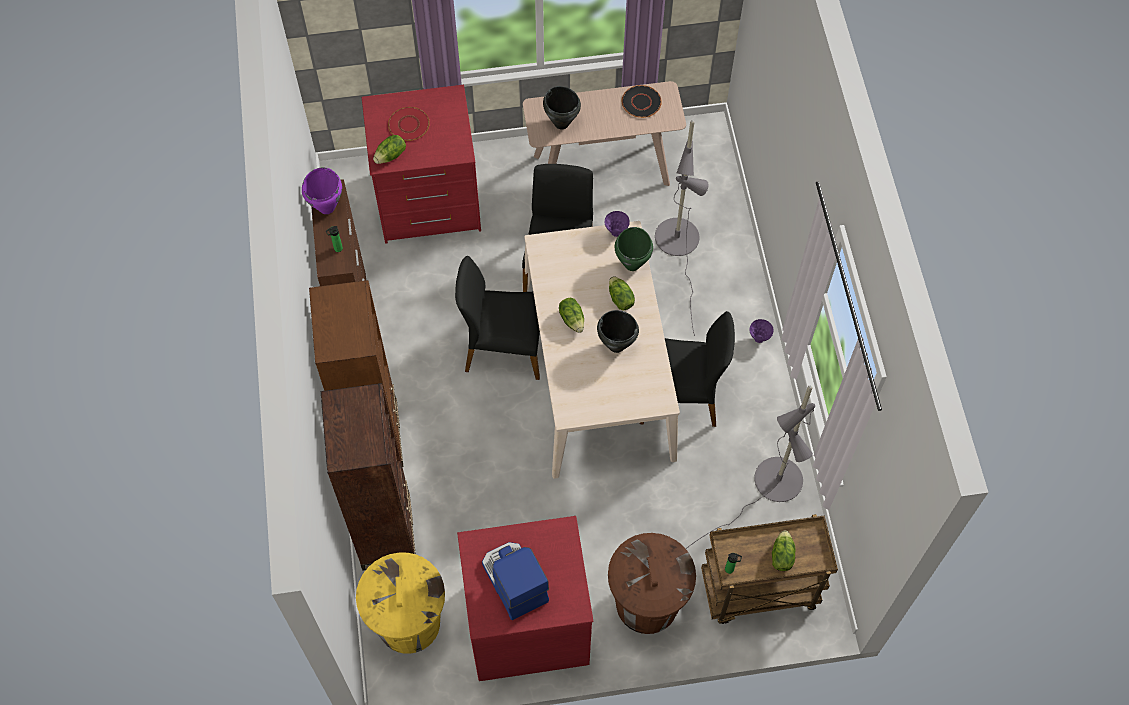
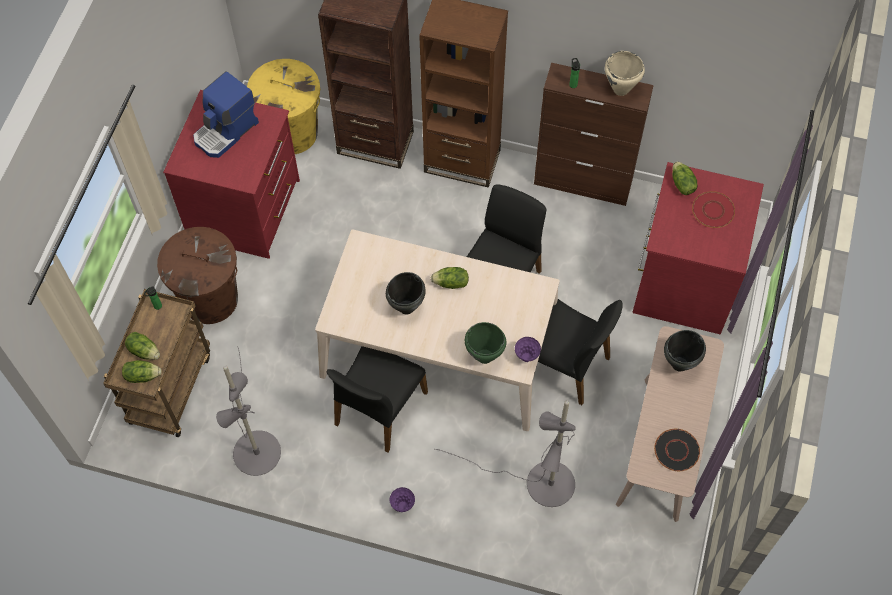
camera: 115 degrees right, 0 degrees up
(327, 207) = (620, 90): purple cooking pot -> beige cooking pot
(513, 582) = (226, 132): coffee machine -> coffee machine turned 135 degrees clockwise
(620, 299) = (452, 330): lettuce -> lettuce (142, 375)

